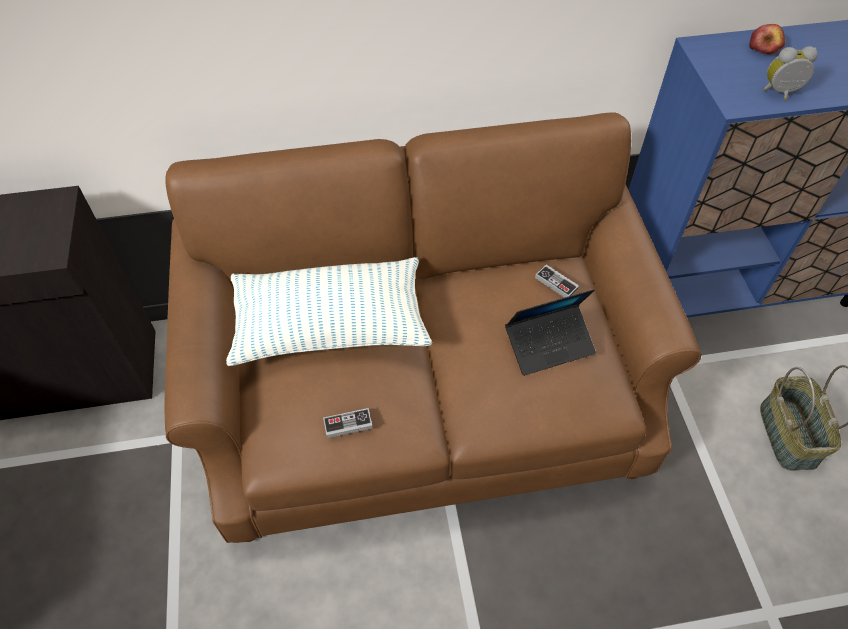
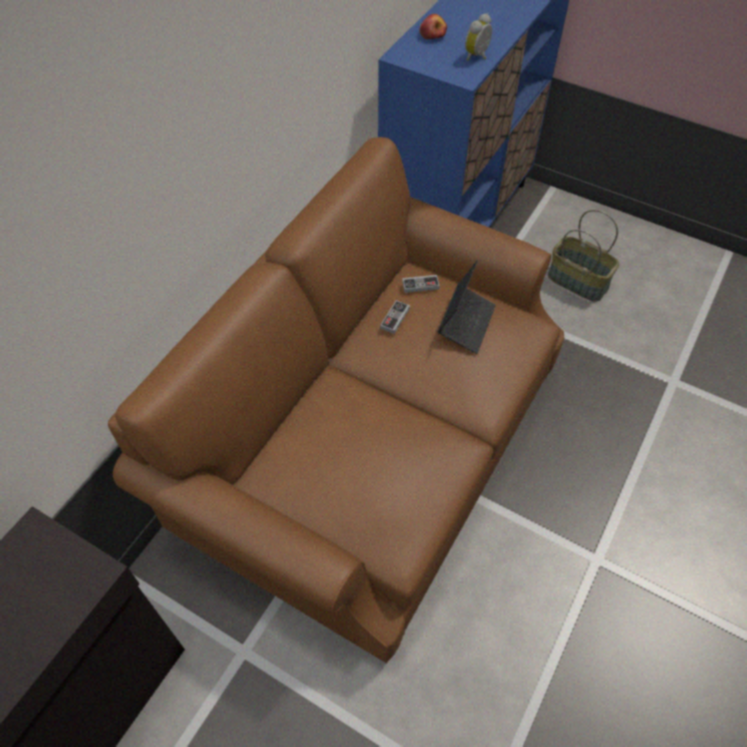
camera: 50 degrees left, 0 degrees up
(330, 325) = (324, 436): pillow -> none
(348, 424) = (422, 481): game controller -> game controller (395, 318)

